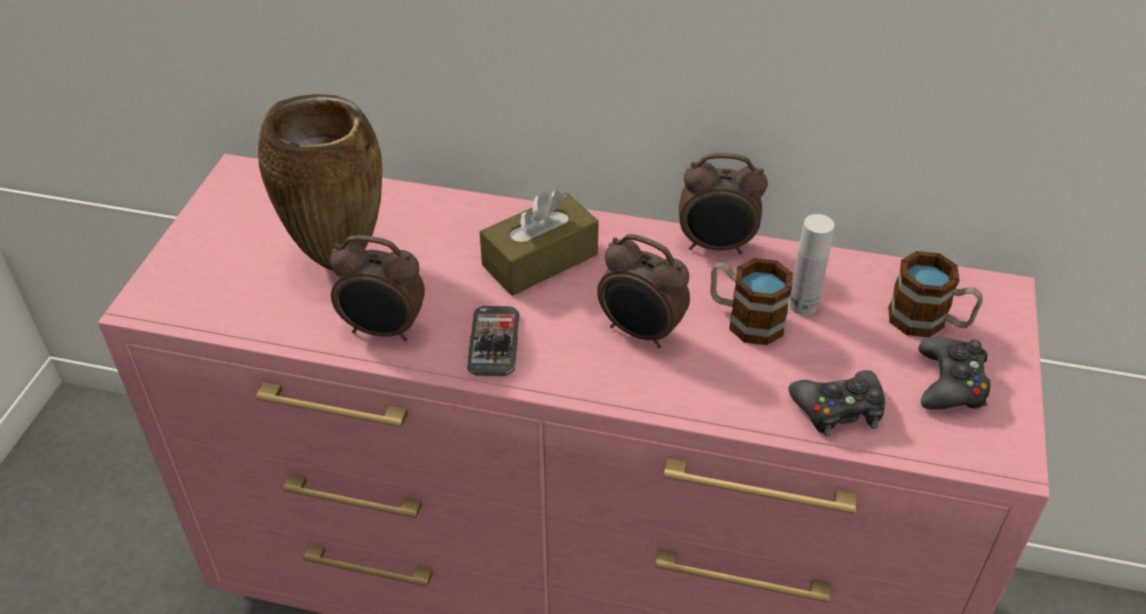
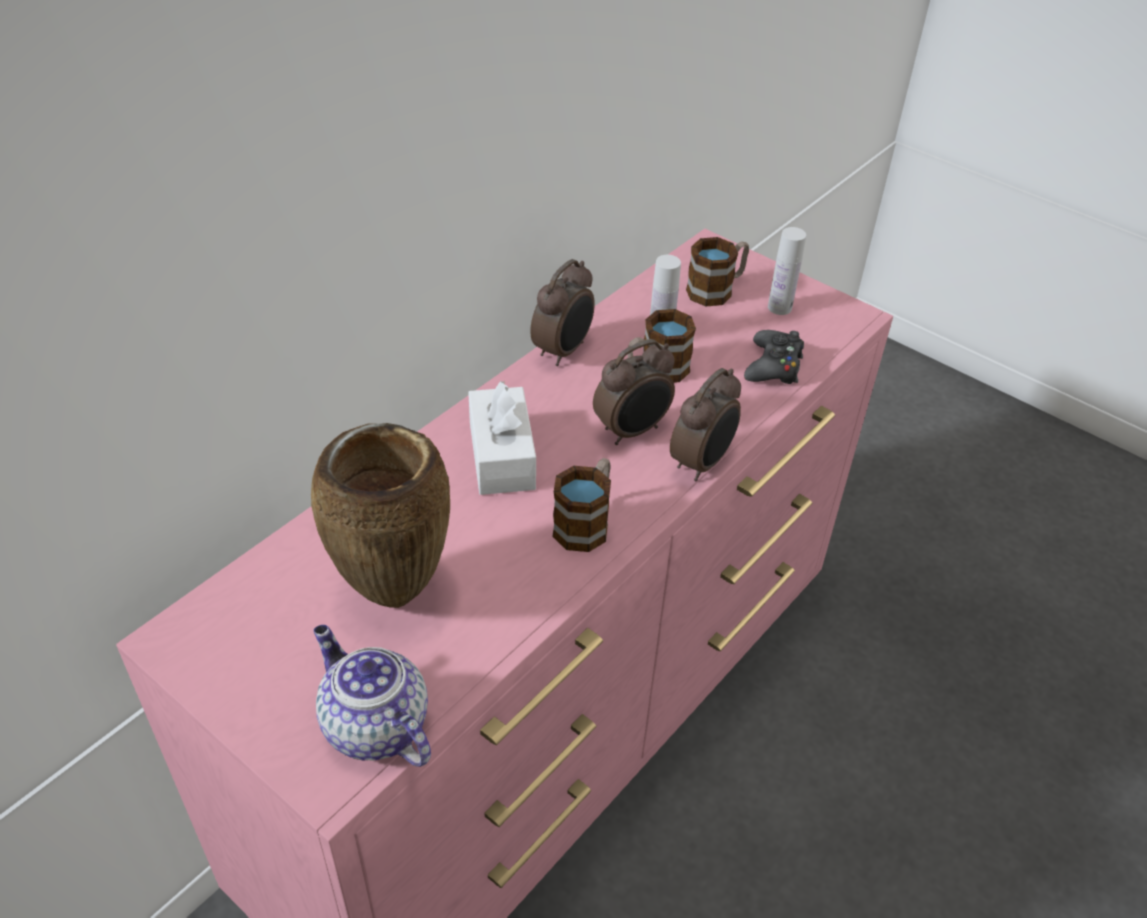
camera: 65 degrees left, 0 degrees up
(205, 302) = (373, 726): none -> teapot
(383, 330) = (518, 592): alarm clock -> alarm clock (702, 463)
(494, 343) = (586, 522): phone -> mug
(540, 260) = (502, 456): brown tissue box -> white tissue box
(950, 384) = (779, 307): black game controller -> white bottle

